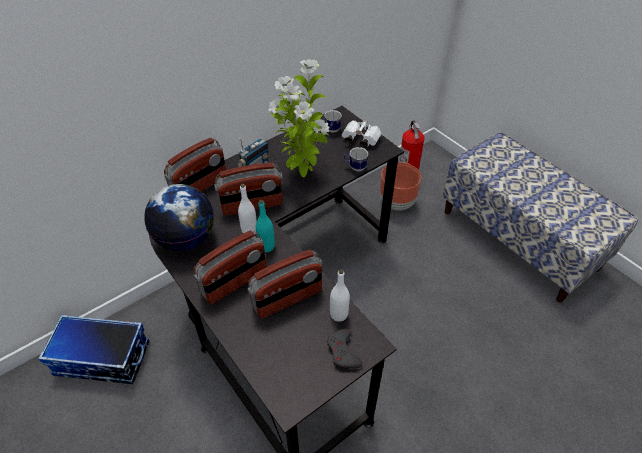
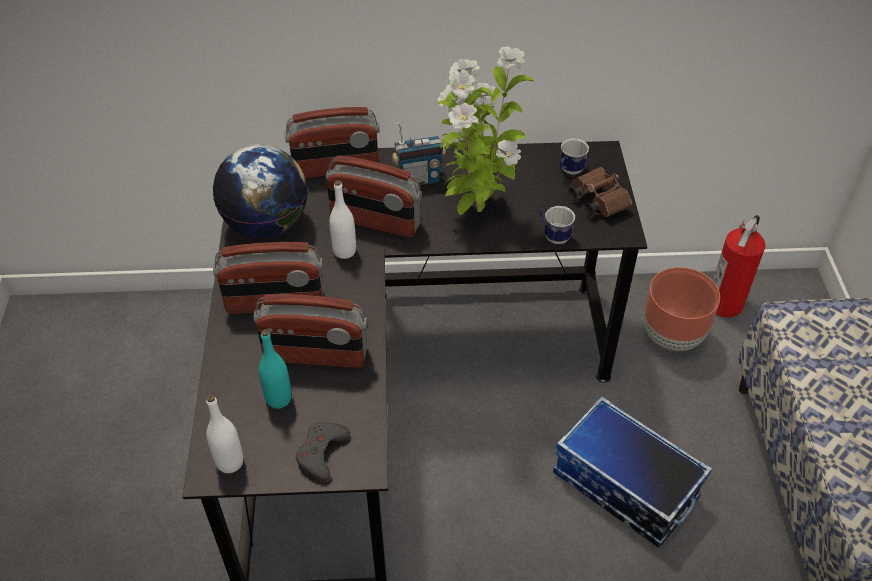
camera: 35 degrees right, 0 degrees up
(102, 359) = (149, 335): storage box -> storage box (623, 486)
(266, 246) = (347, 281): turquoise bottle -> turquoise bottle (278, 399)
(339, 314) = (357, 408): white bottle -> white bottle (230, 462)
(359, 140) = (596, 201): white binoculars -> brown binoculars

